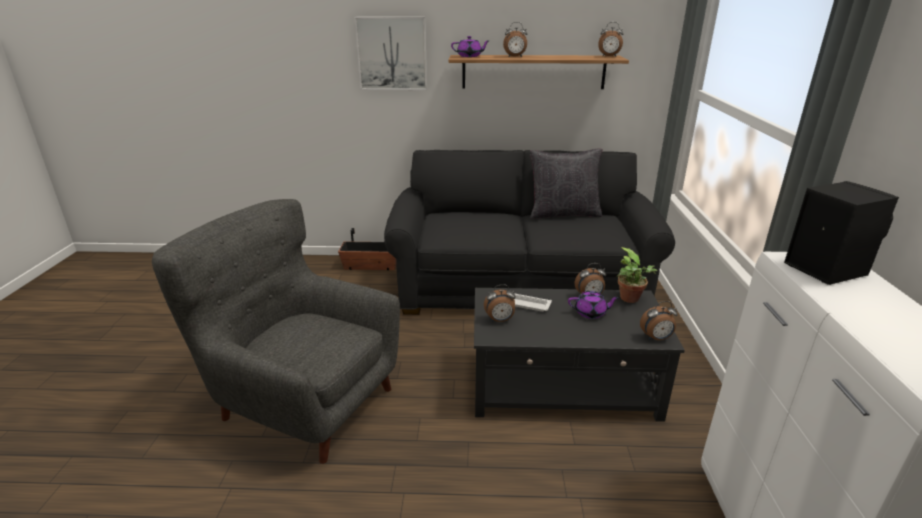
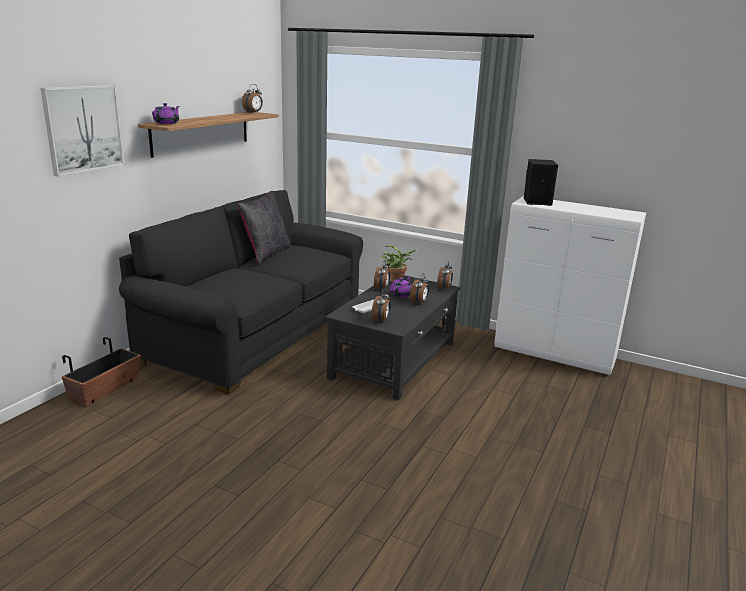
camera: 65 degrees left, 5 degrees down
(304, 401) = (307, 476): grey armchair -> none
(515, 57) = (201, 120): alarm clock -> alarm clock (419, 303)

